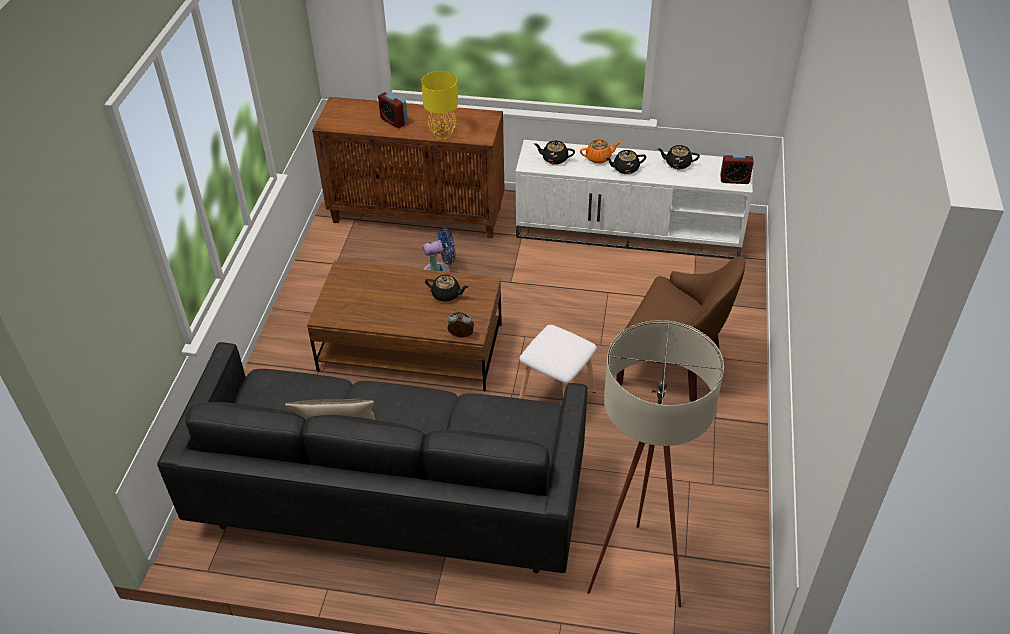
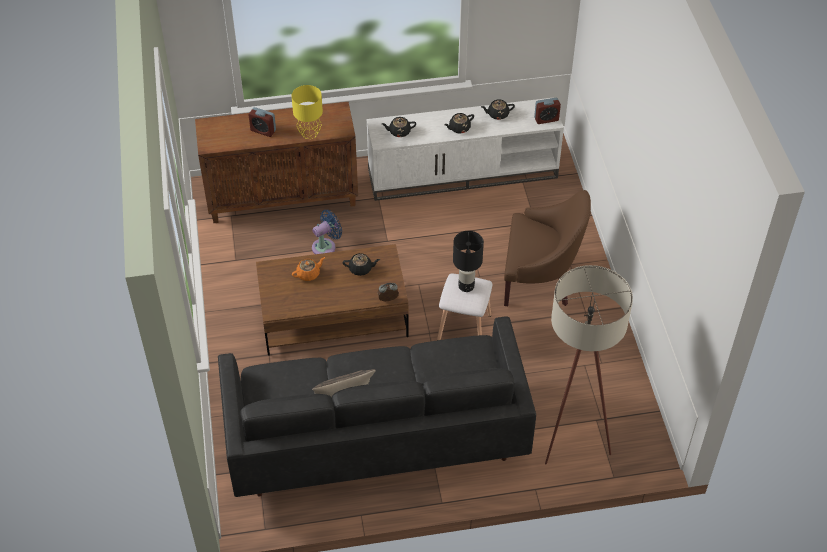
camera: 20 degrees left, 5 degrees up
(560, 342) = (466, 286): none -> black table lamp
(599, 158) = (434, 123): orange teapot -> orange teapot (309, 274)

